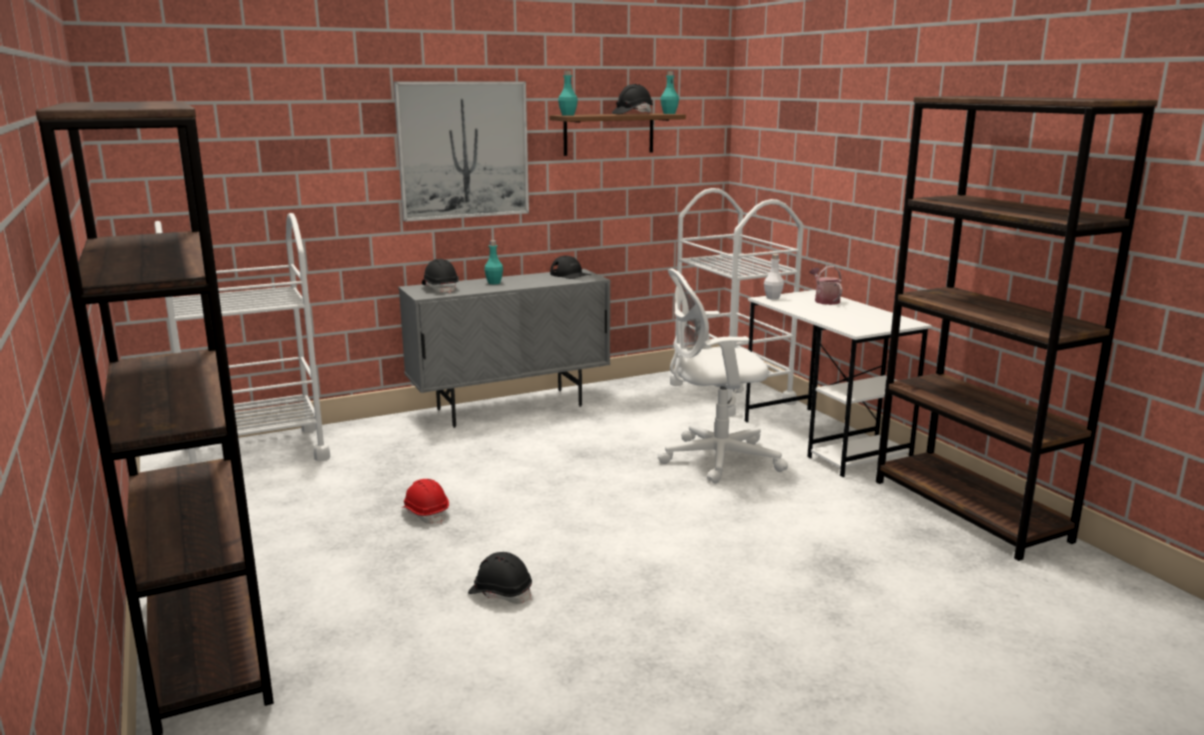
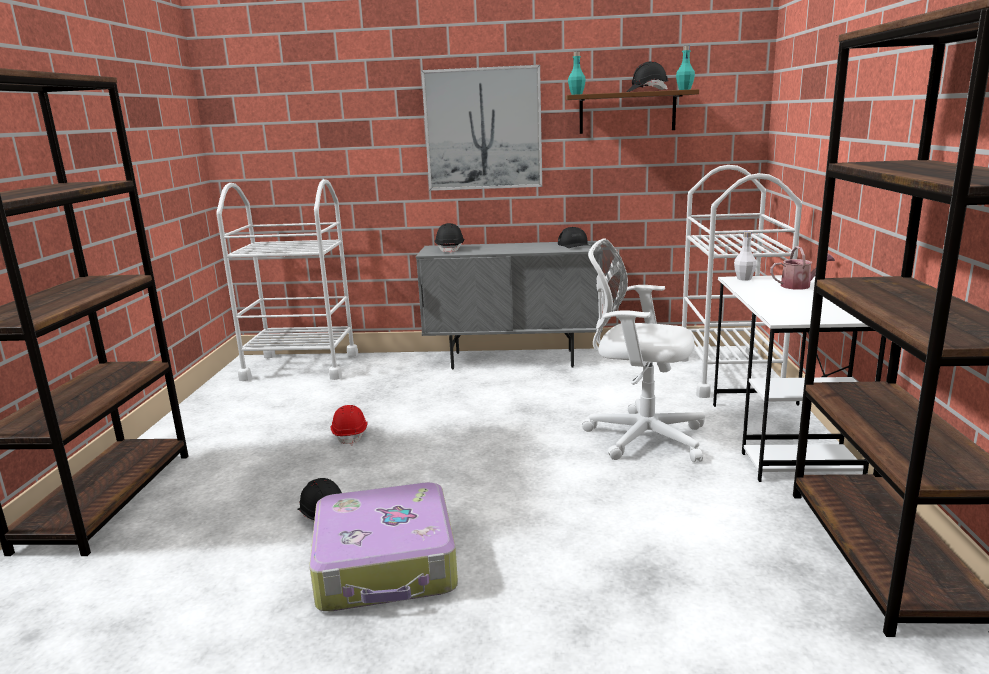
camera: 30 degrees right, 0 degrees up
(494, 283) = (499, 247): turquoise bottle -> none
(621, 616) = (387, 564): none -> suitcase
(825, 300) = (799, 286): watering can -> watering can turned 75 degrees clockwise

